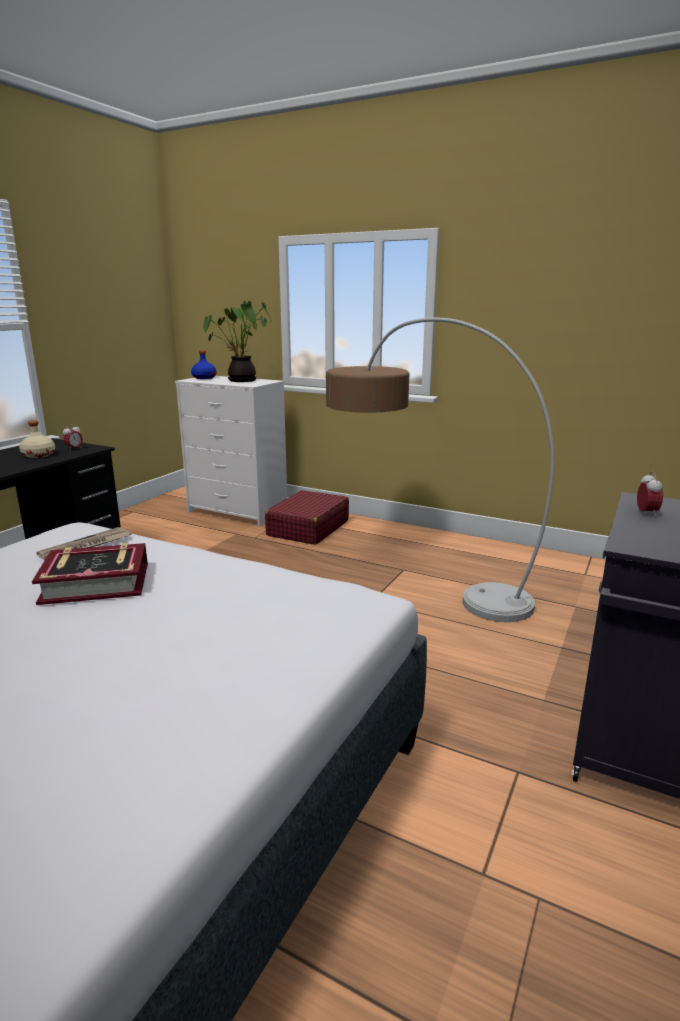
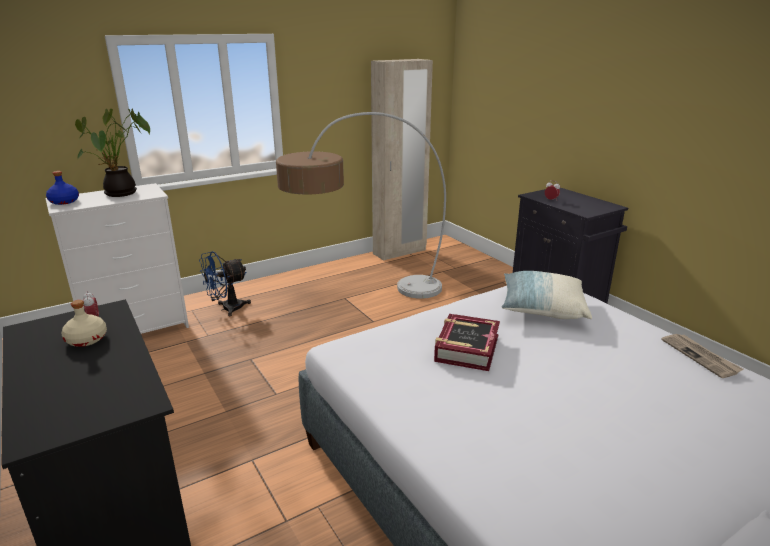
camera: 60 degrees left, 5 degrees up
(85, 547) = (391, 346): newspaper -> newspaper (700, 357)
(252, 609) = (542, 308): none -> pillow
(308, 528) = (227, 309): red suitcase -> blue fan
(577, 564) = (399, 252): none -> beige wardrobe

